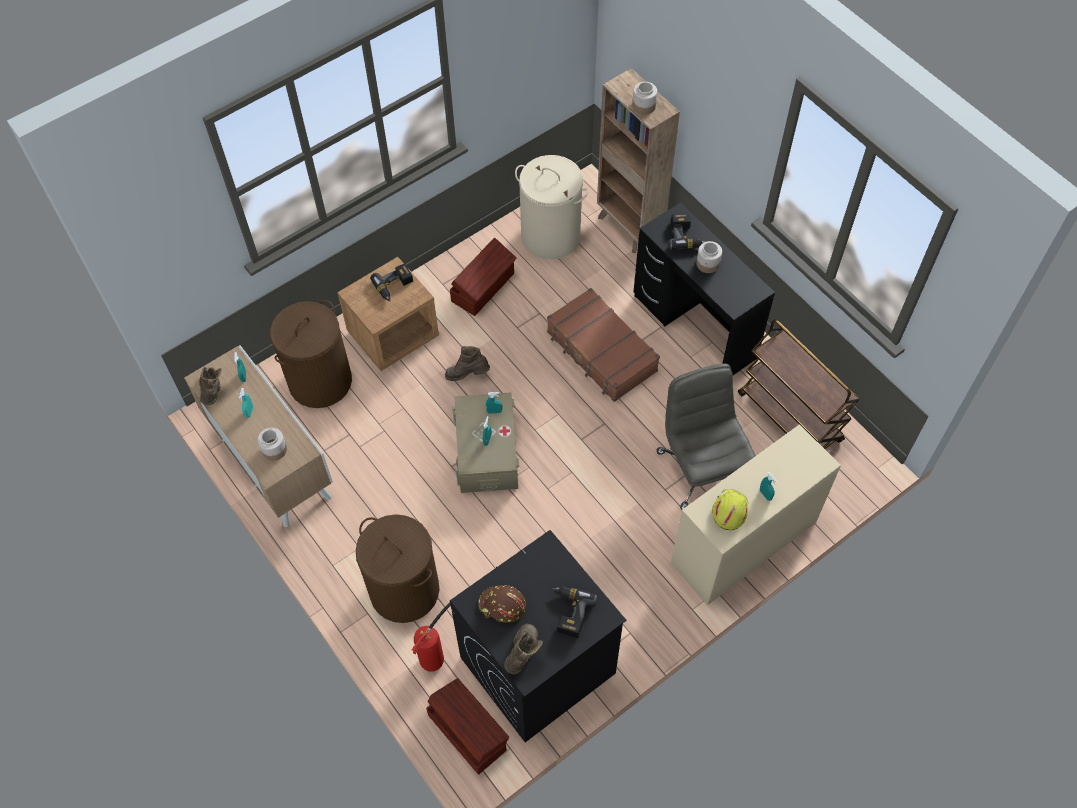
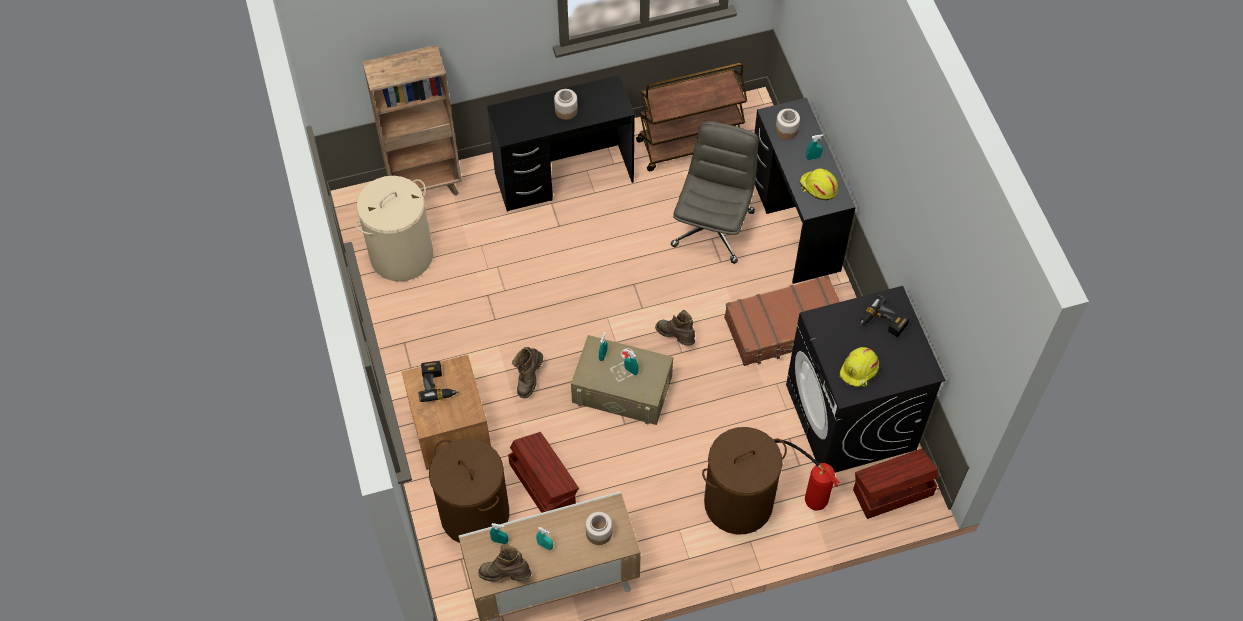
camera: 70 degrees left, 0 degrees up
(484, 287) = (433, 332): brown storage box -> brown storage box (543, 482)
(502, 606) = (859, 370): brown hard hat -> yellow hard hat
(523, 653) = (908, 368): brown boot -> brown boot (676, 337)
(601, 352) = (556, 260): brown suitcase -> brown suitcase (785, 328)
(644, 106) = (415, 68): jar -> jar (786, 130)
(686, 236) = (527, 115): power drill -> none
(701, 470) = (712, 227): grey office chair -> grey office chair turned 105 degrees clockwise
(744, 543) = (795, 223): beige desk -> black desk

